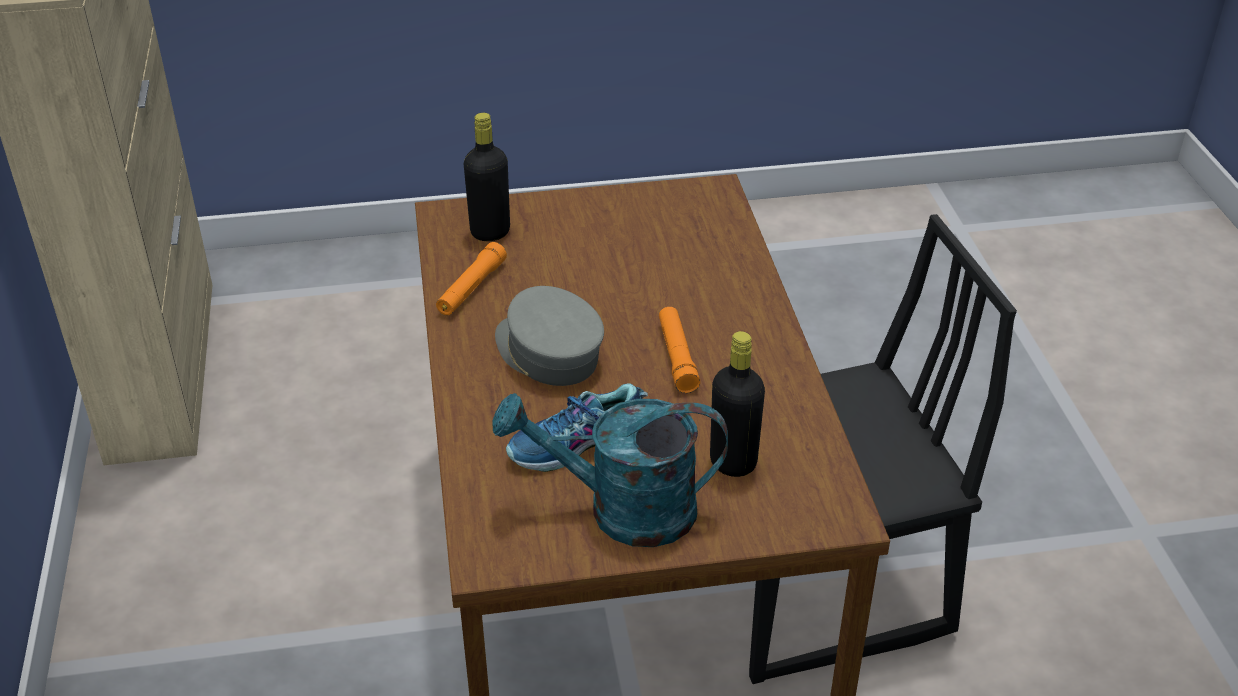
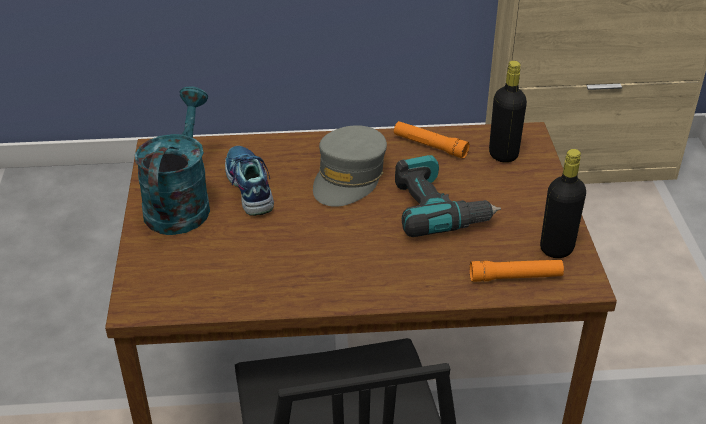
camera: 95 degrees right, 0 degrees up
(548, 353) = (349, 177): grey cap -> grey cap turned 150 degrees clockwise
(606, 280) = (438, 209): none -> power drill
(677, 357) = (335, 239): orange flashlight -> orange flashlight (515, 277)
(733, 462) = (210, 256): black bottle -> black bottle (556, 248)

